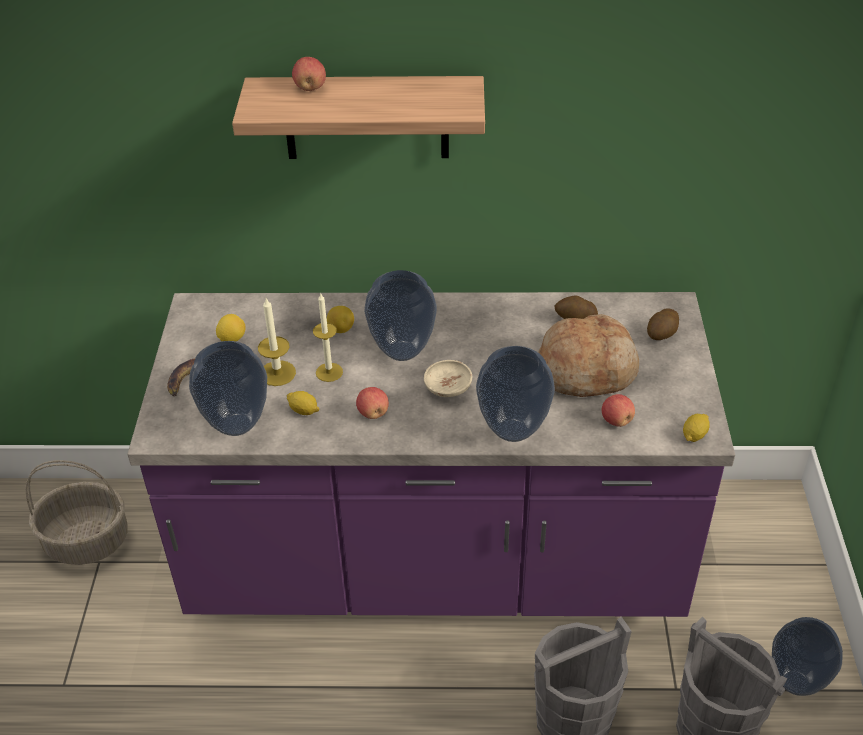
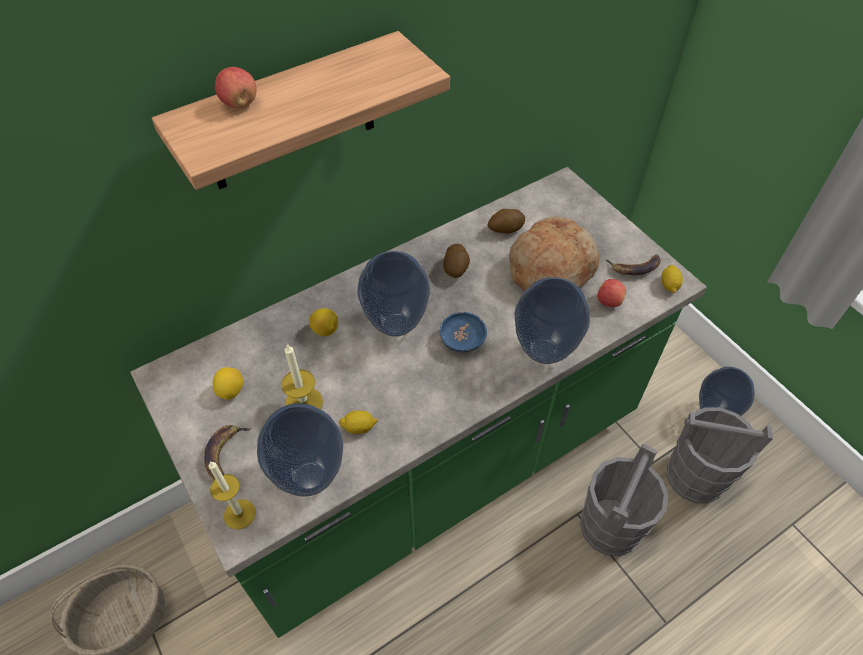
camera: 35 degrees left, 10 degrees up
(329, 372) = (350, 377): candle -> candle (239, 514)
(373, 413) = (421, 396): apple -> none
(435, 562) = (431, 464): purple counter -> green counter
(448, 389) = (462, 340): beige bowl -> blue bowl
(661, 334) = (576, 212): potato -> potato (456, 269)
(674, 405) = (635, 267): none -> banana

